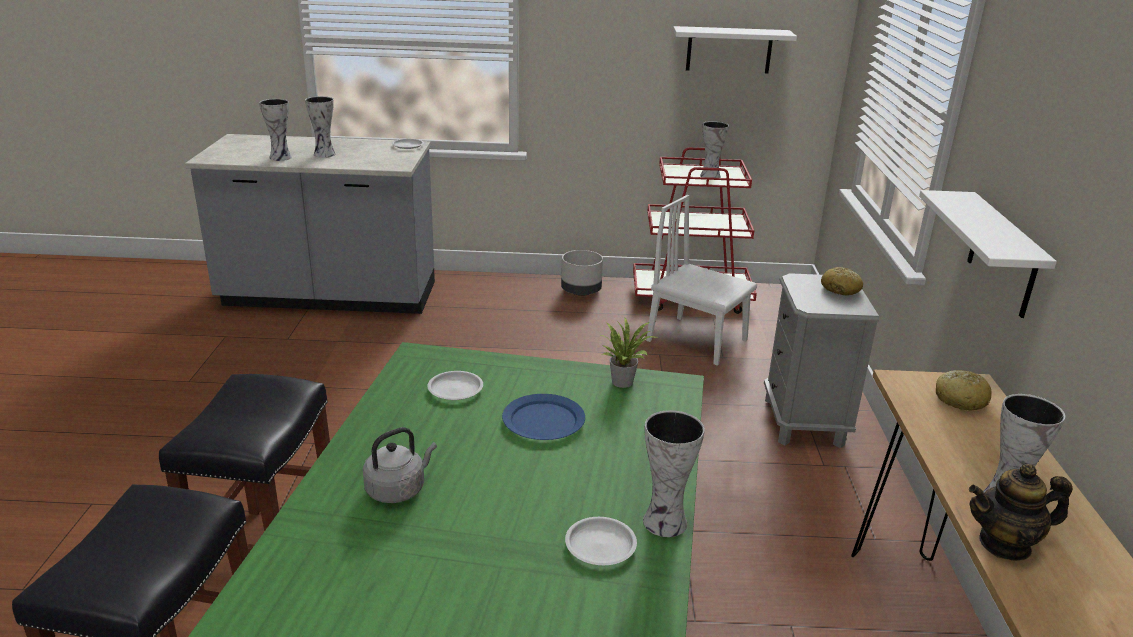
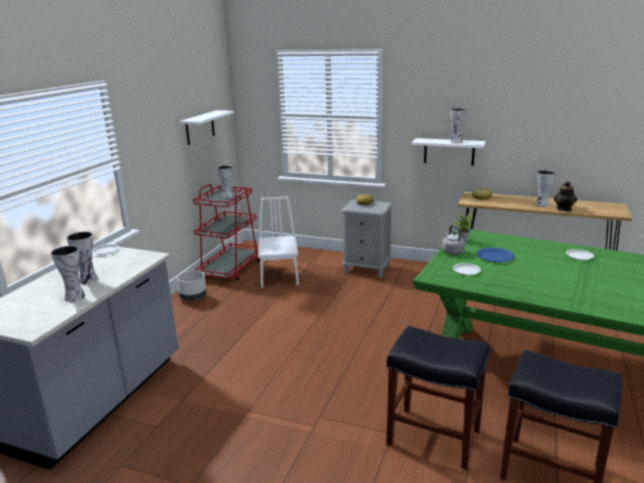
camera: 70 degrees left, 5 degrees down
(398, 489) = (551, 286): grey kettle -> grey kettle (452, 251)
(663, 523) = (563, 246): vase -> vase (456, 142)
(697, 340) = (279, 276): white chair -> white chair turned 120 degrees clockwise

